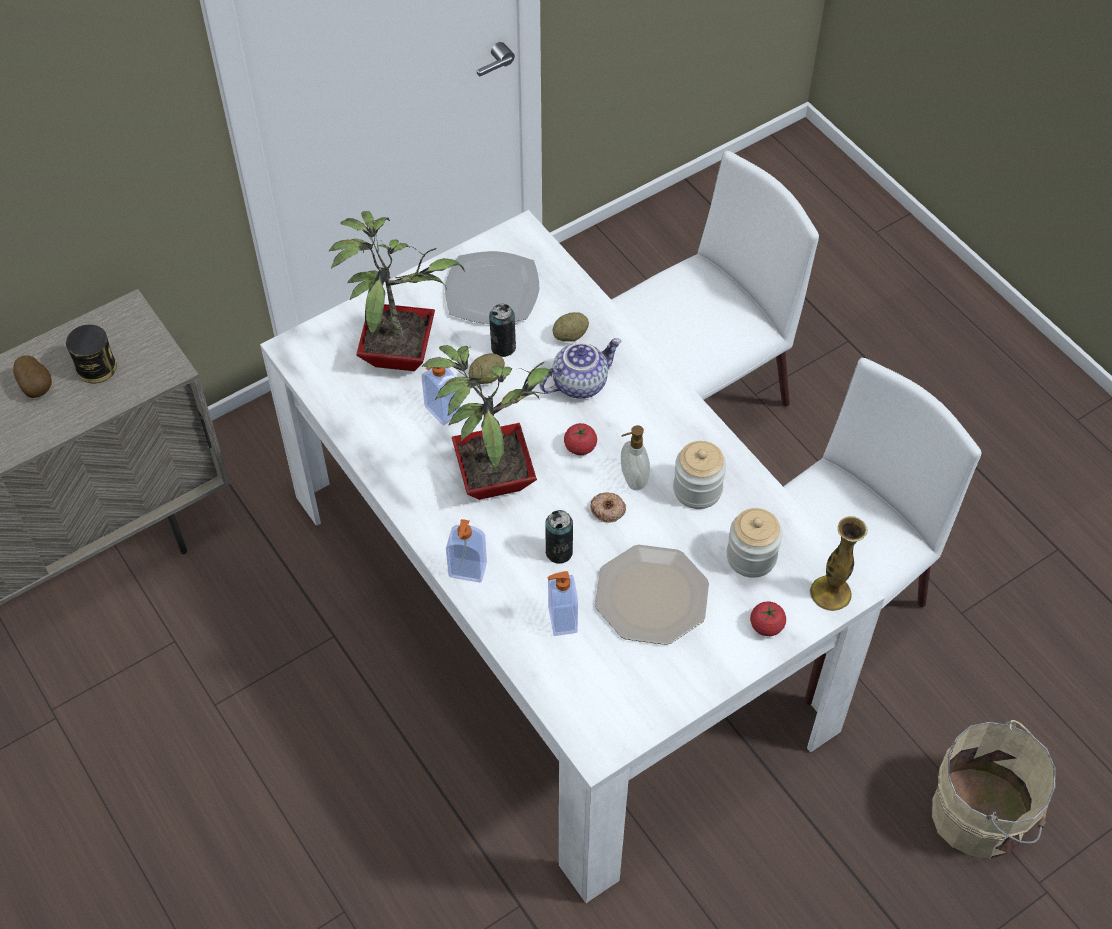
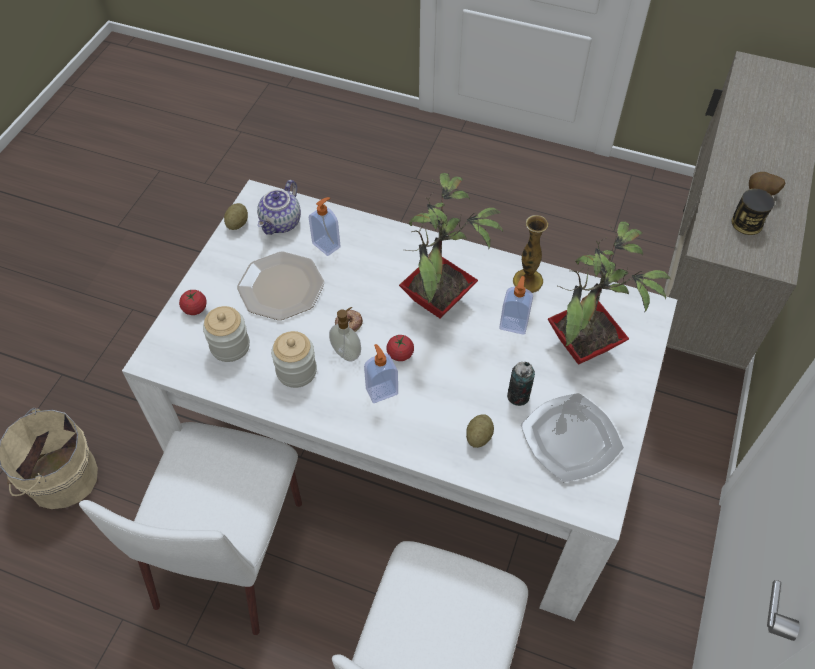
camera: 145 degrees right, 0 degrees up
(467, 571) = (405, 240): soap dispenser -> soap dispenser (381, 390)
(487, 377) = (507, 366): potato -> potato (237, 224)
(559, 552) = (359, 280): can -> none
(579, 382) = (440, 402): teapot -> teapot (281, 223)
(830, 593) = (161, 352): vase -> vase (527, 281)

